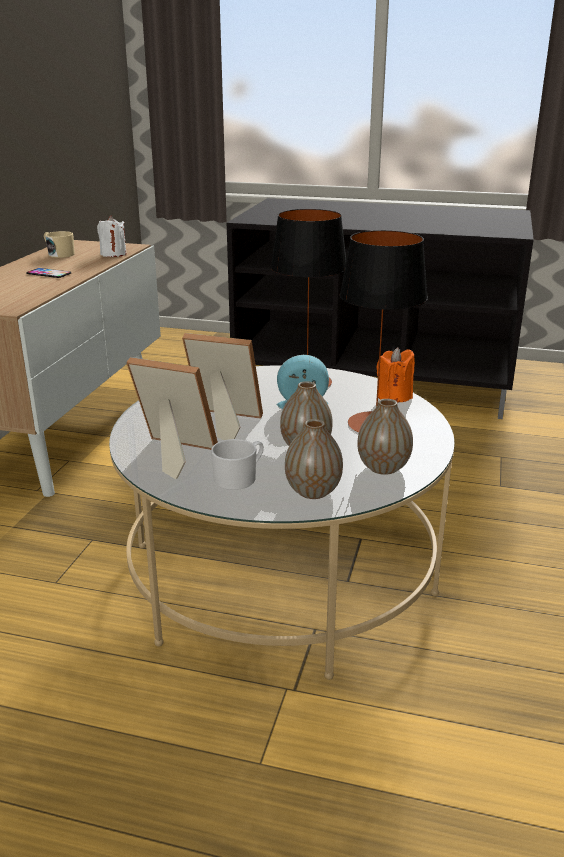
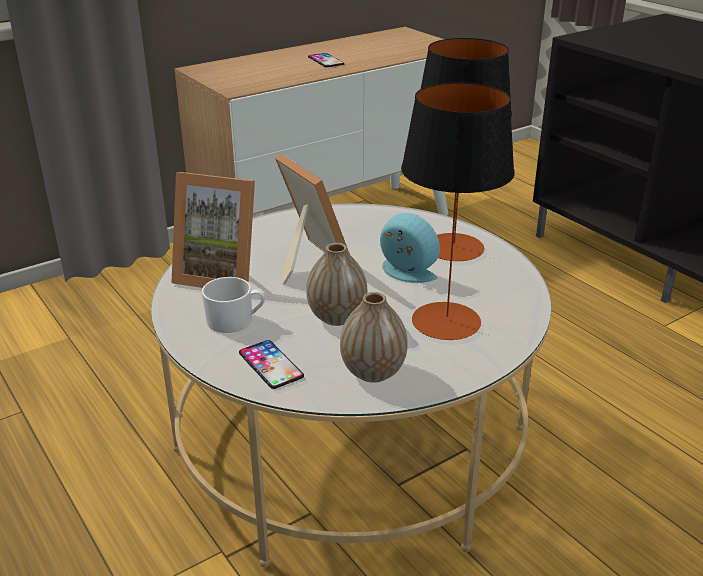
camera: 40 degrees right, 5 degrees up
(59, 254) = (369, 42): beige mug -> none
(113, 254) = (416, 52): white candle -> none
(172, 454) = (221, 274): picture frame -> picture frame turned 135 degrees clockwise
(313, 491) = (270, 364): vase -> phone
(394, 396) = (519, 298): orange candle -> none

